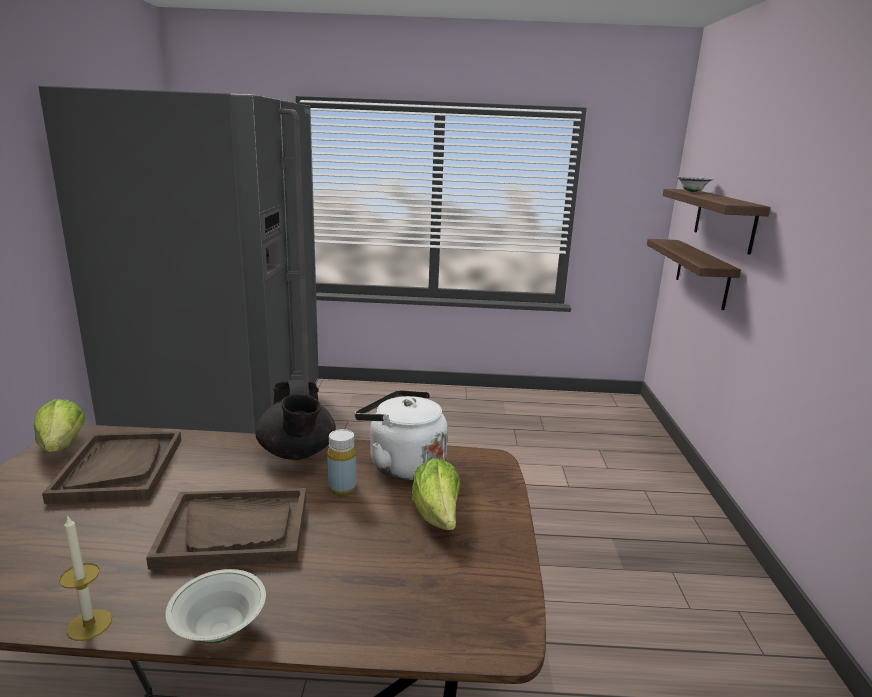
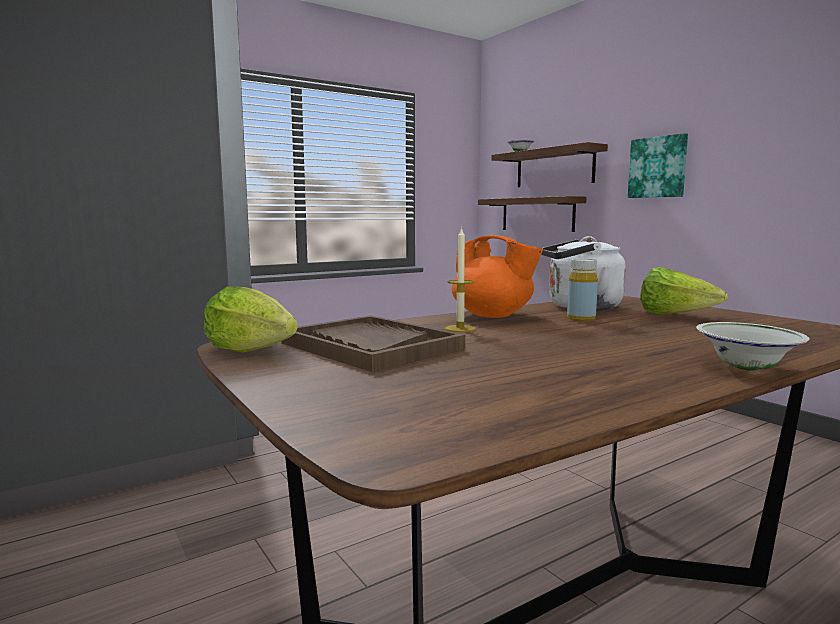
camera: 35 degrees left, 10 degrees down
(89, 625) = (668, 393): candle -> candle (460, 328)
(235, 530) = (587, 343): brown tray -> none
(297, 453) = (493, 316): black teapot -> orange teapot
(805, 259) = (658, 167): none -> picture

